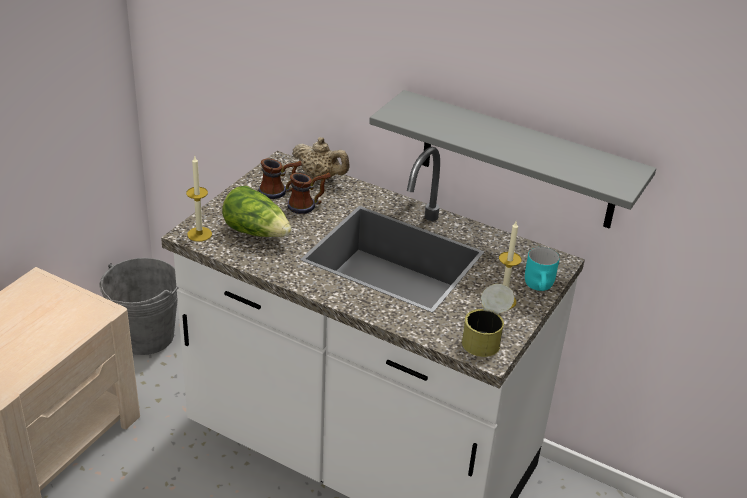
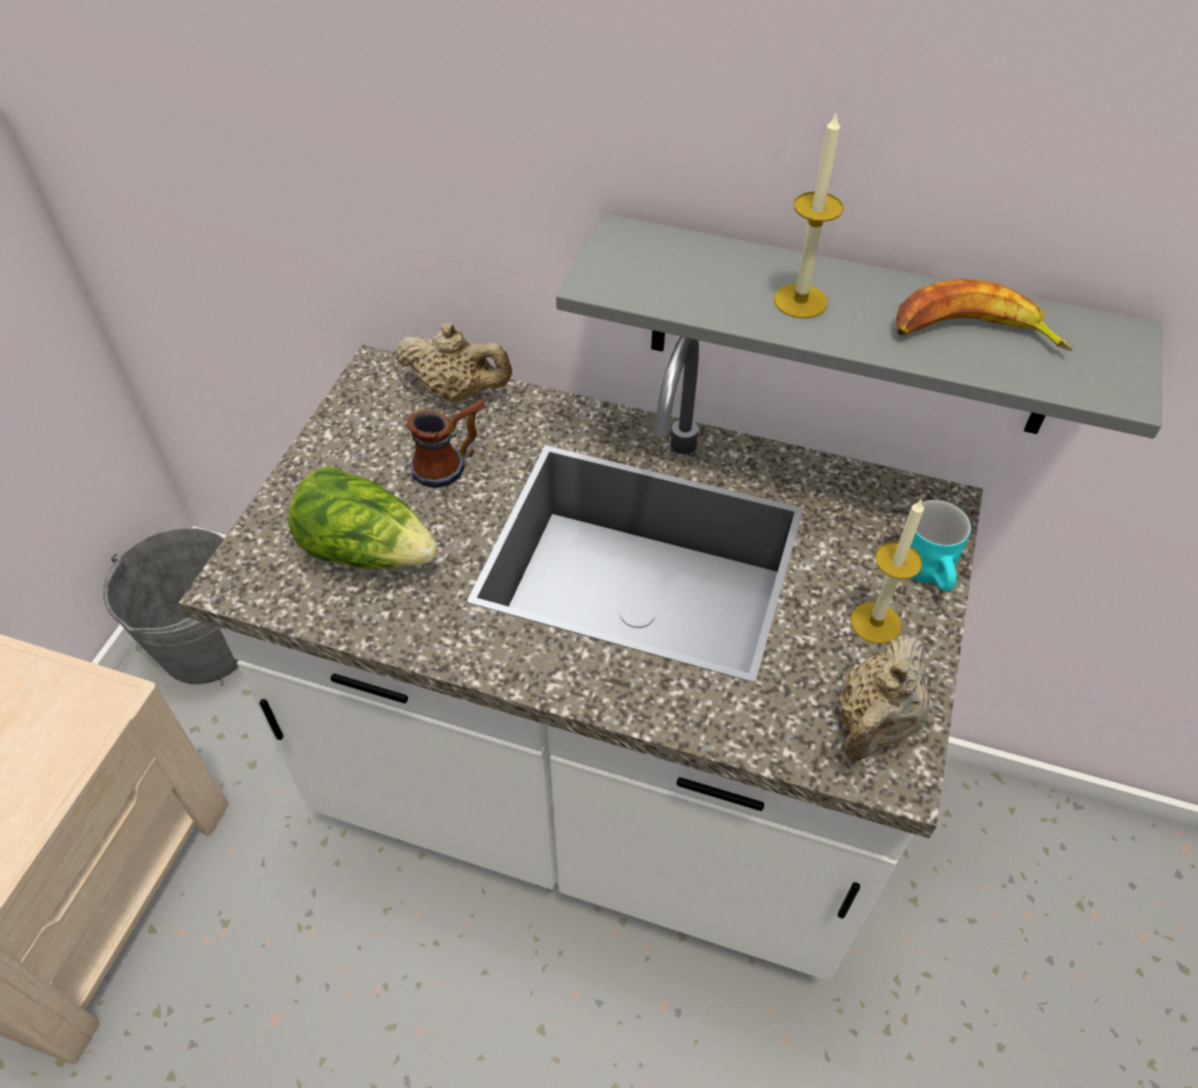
camera: 10 degrees left, 15 degrees up
(199, 234) = (255, 579): candle -> candle (800, 301)
(280, 191) = (389, 441): mug -> none
(486, 337) = (874, 724): can -> beige teapot
(560, 158) = (973, 334): none -> banana

